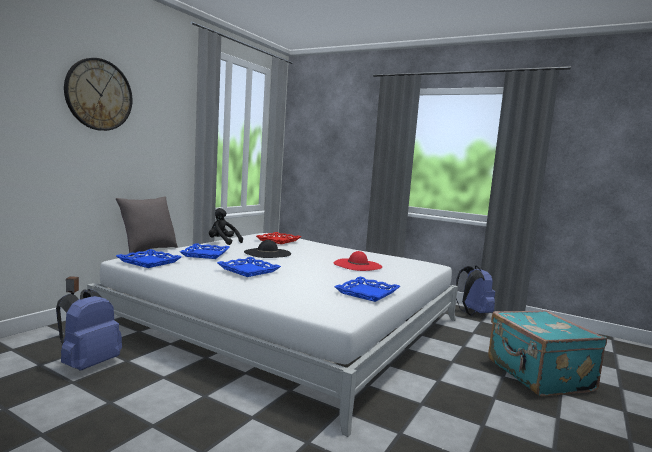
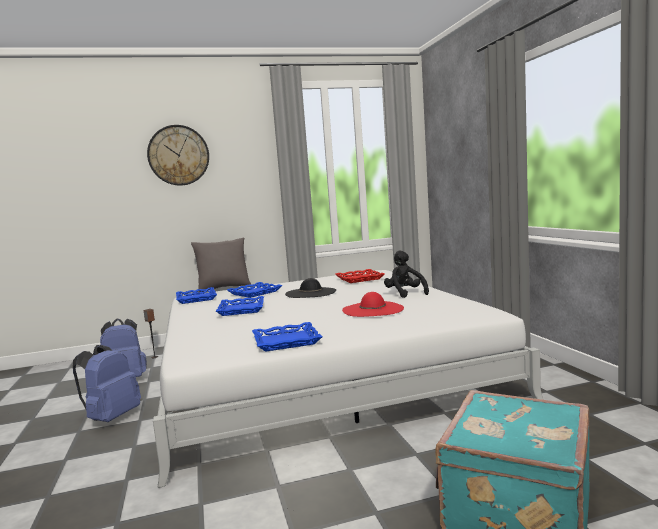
camera: 45 degrees right, 0 degrees up
(223, 242) = (301, 281): black plush toy -> black plush toy (405, 294)
(472, 313) = (600, 399): blue backpack -> blue backpack (111, 418)

